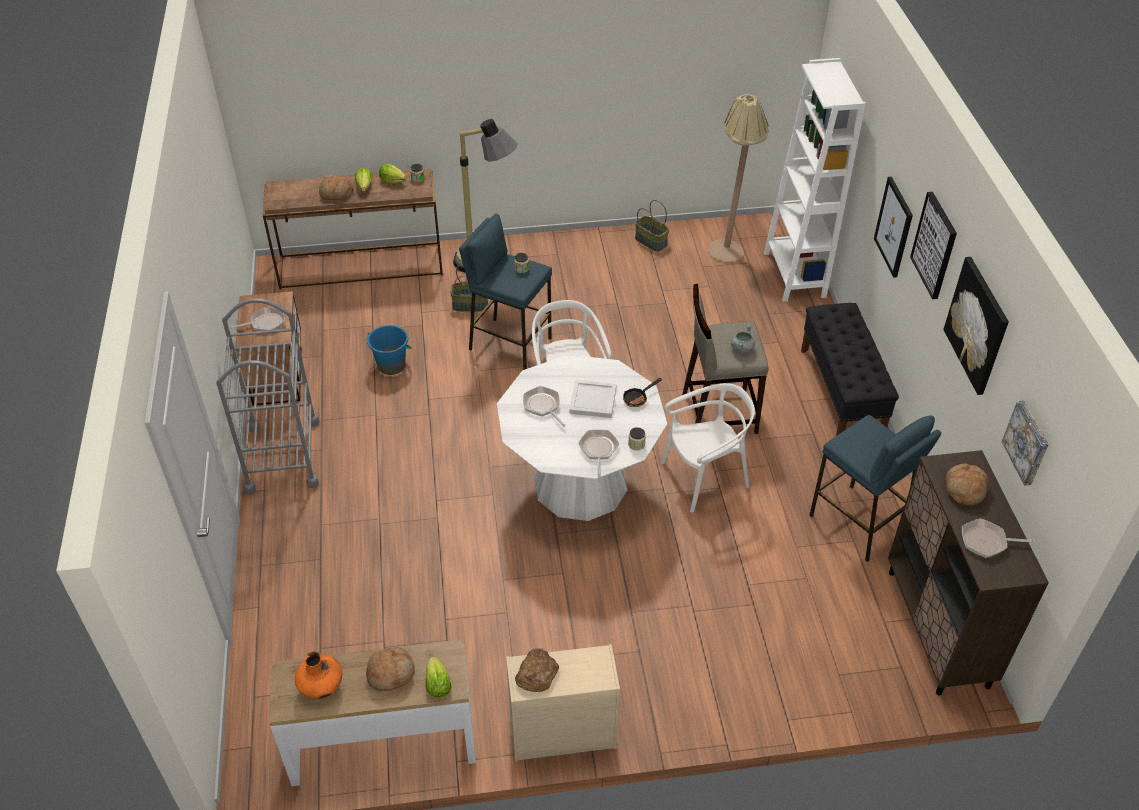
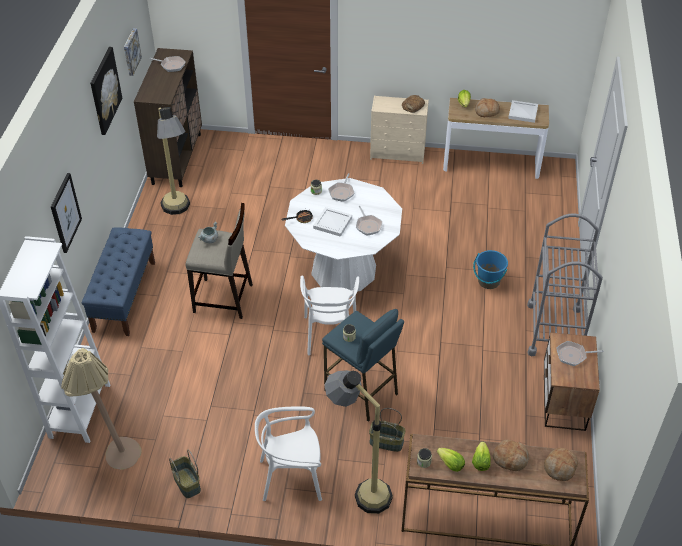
camera: 165 degrees left, 0 degrees up
(321, 686) = (522, 113): orange vase -> white tray
(391, 365) = (466, 392): blue bucket -> blue bucket (488, 281)
(705, 478) = (258, 257): white chair -> white chair (291, 477)
(841, 392) = (124, 296): black bench -> blue bench
(858, 524) = (179, 213): blue stool -> floor lamp
(935, 245) = (80, 139): picture -> none
(964, 489) = (161, 86): bread -> bread (560, 467)

